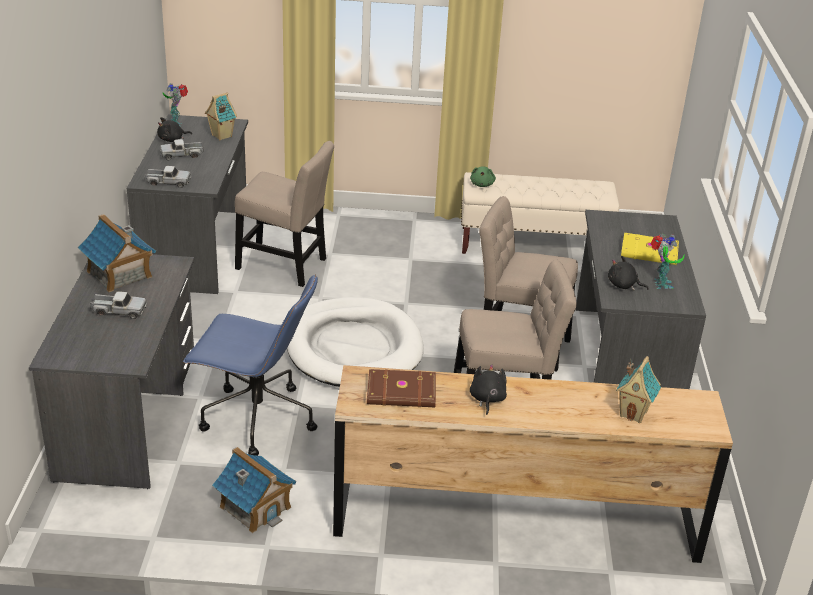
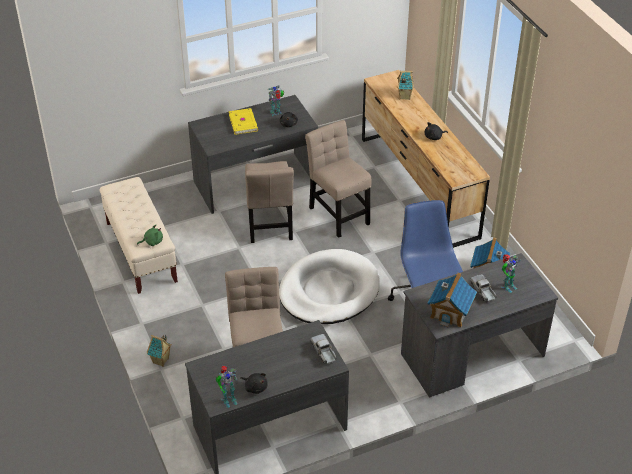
camera: 115 degrees left, 10 degrees up
(102, 334) = (507, 286): none -> toy robot
(182, 155) = (276, 367): toy truck -> none
(221, 136) = (227, 362): toy house -> toy house (161, 361)
(402, 393) = (454, 162): brown book -> none

